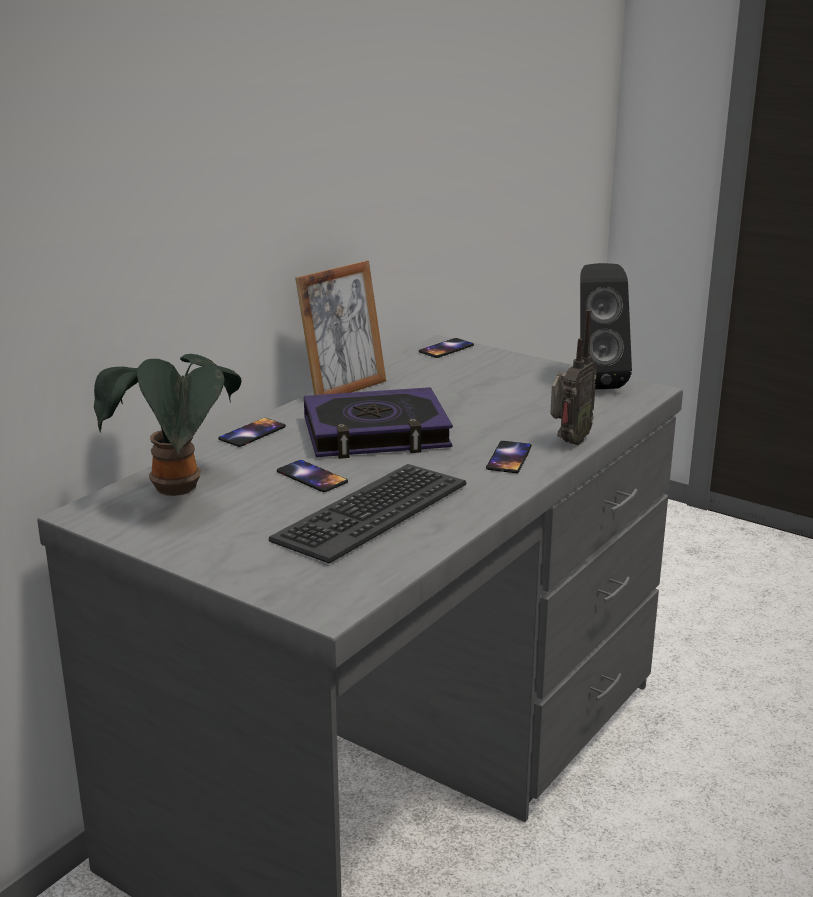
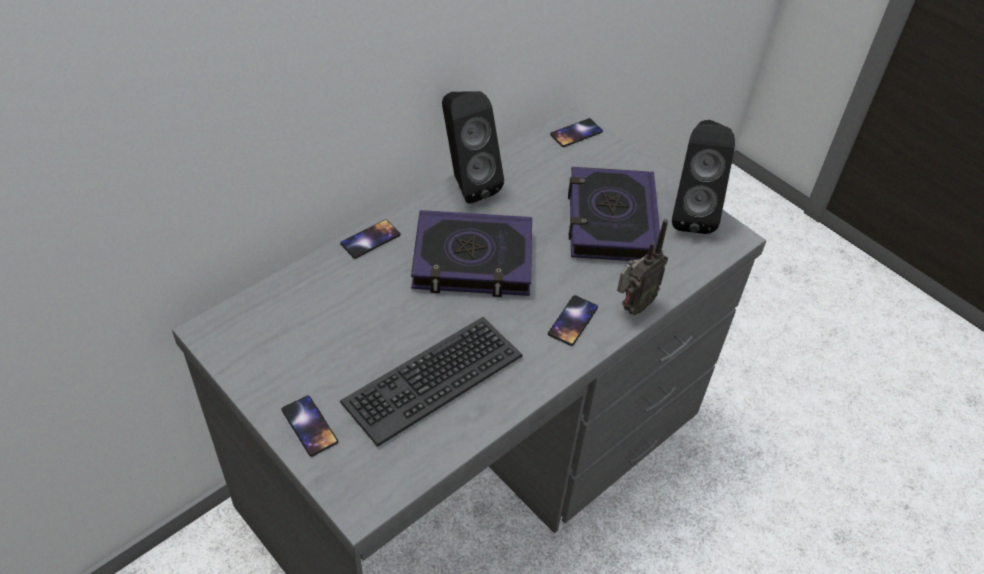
camera: 10 degrees right, 25 degrees up
(177, 491) = (288, 315): potted plant -> none
(312, 477) = (400, 316): phone -> phone (309, 426)
(343, 389) = (466, 184): picture frame -> black speaker
(514, 394) = (611, 221): none -> book

